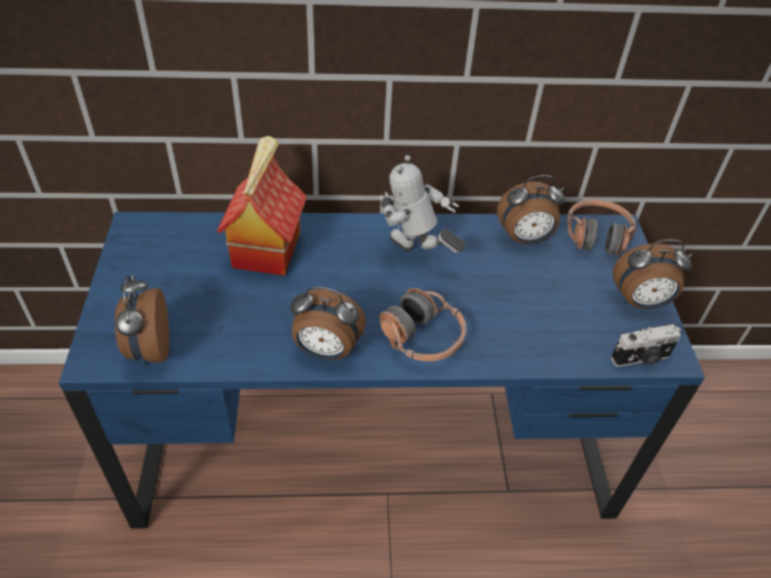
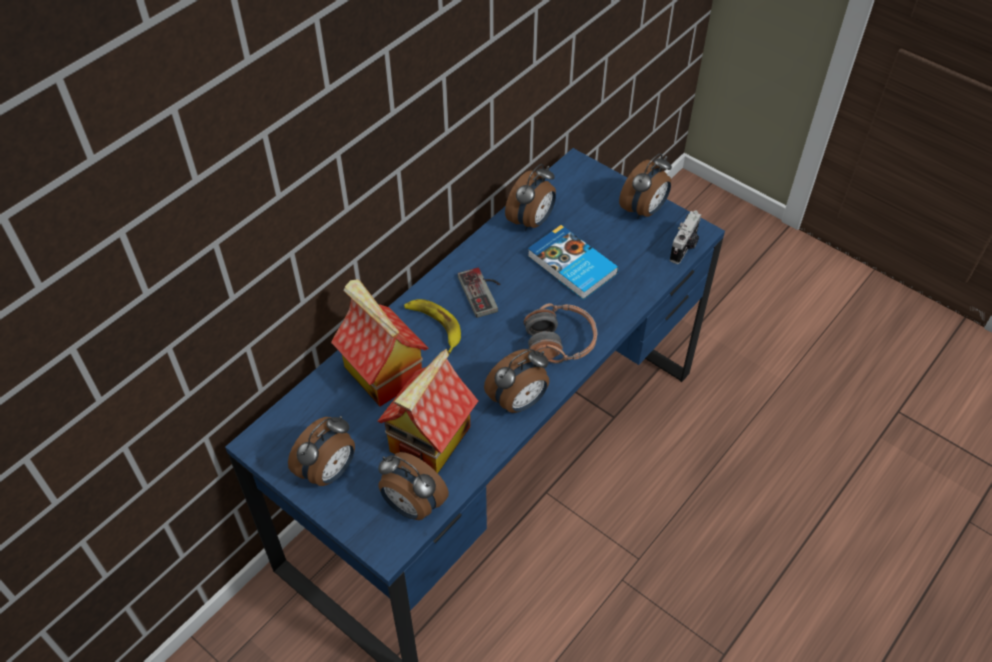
camera: 45 degrees left, 5 degrees up
(140, 279) = (329, 471): none -> alarm clock
(227, 319) = (430, 441): none -> toy house
(346, 249) = (434, 325): none -> banana
(415, 256) = (484, 292): toy robot -> game controller
(512, 292) = (571, 266): none -> book
(597, 236) = (570, 183): headphones -> none

